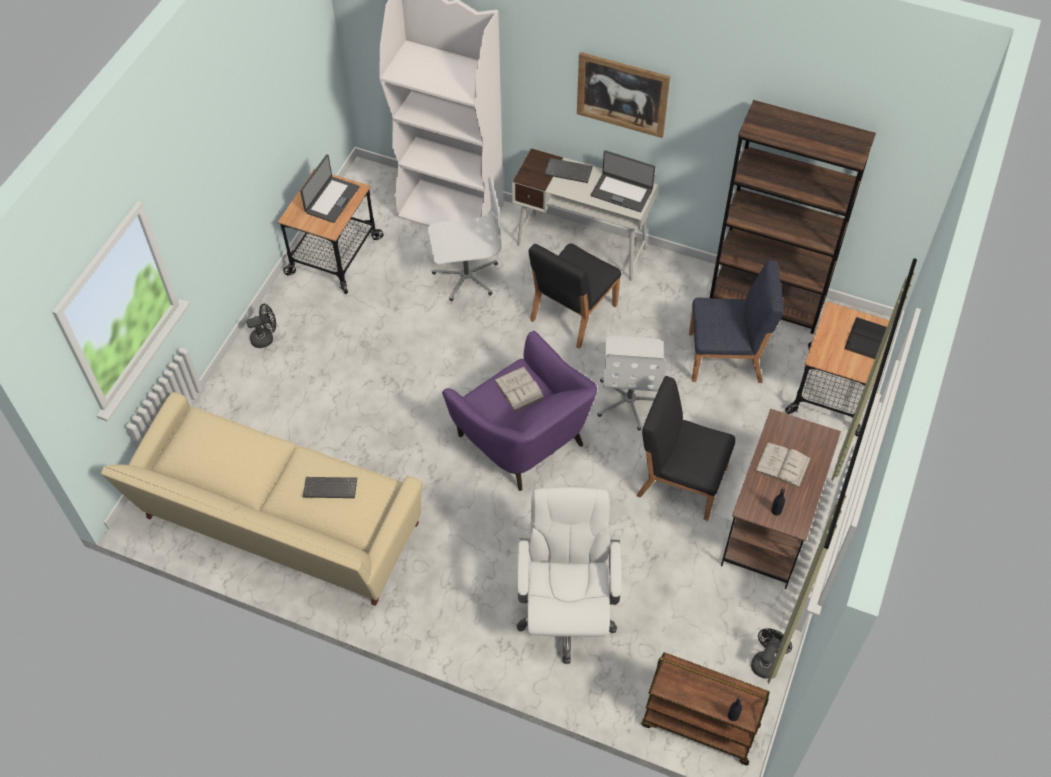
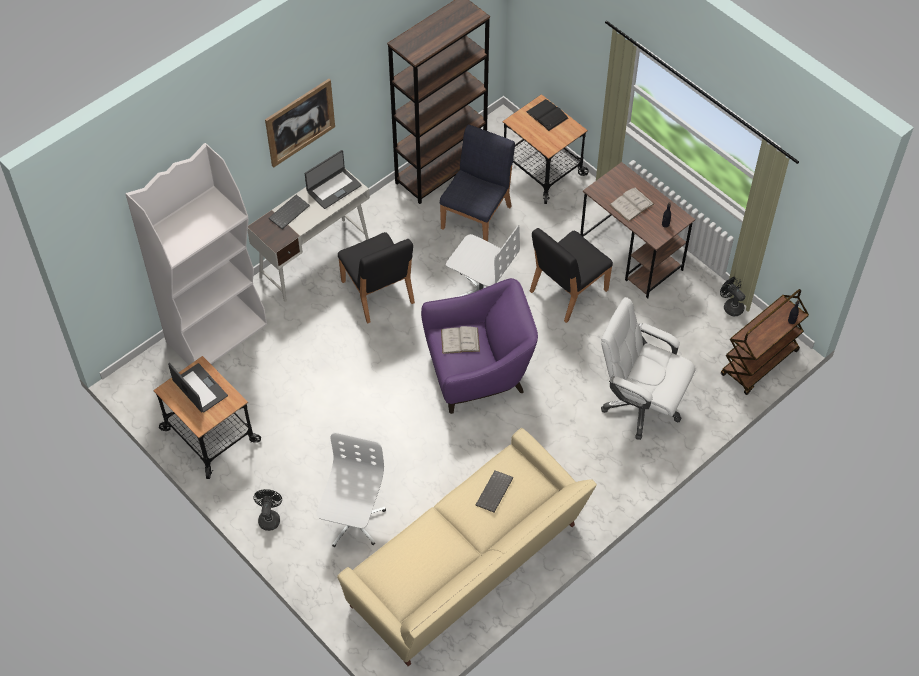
camera: 65 degrees left, 0 degrees up
(466, 276) = (295, 349): white office chair -> white office chair (352, 521)

